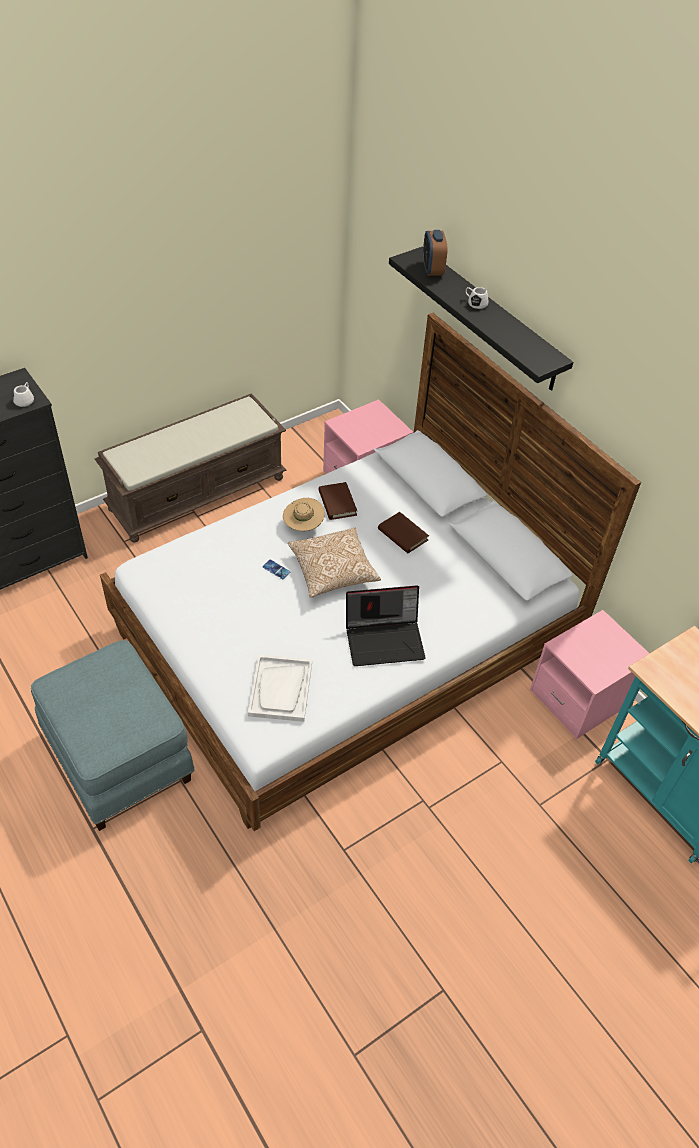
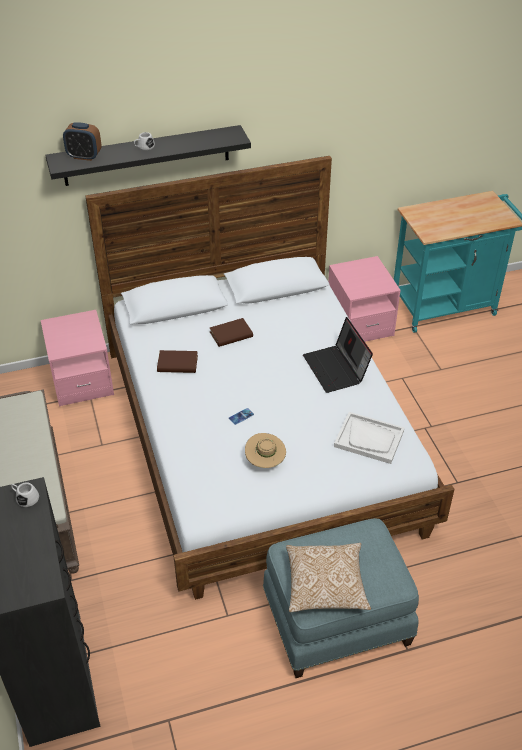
camera: 70 degrees left, 5 degrees down
(303, 526) = (195, 390): beige hat -> beige hat (265, 461)
(333, 571) = (255, 383): pillow -> pillow (325, 585)
(385, 639) = (336, 369): laptop -> laptop turned 150 degrees clockwise

